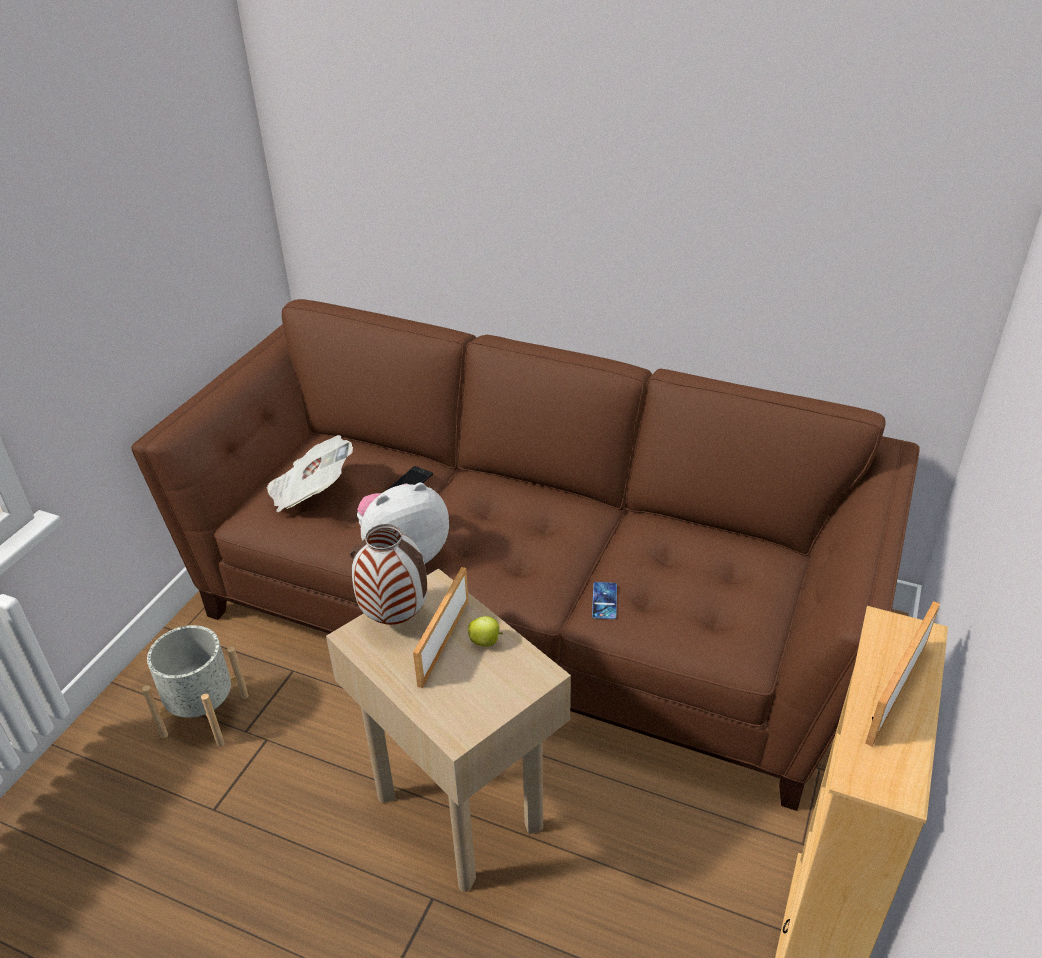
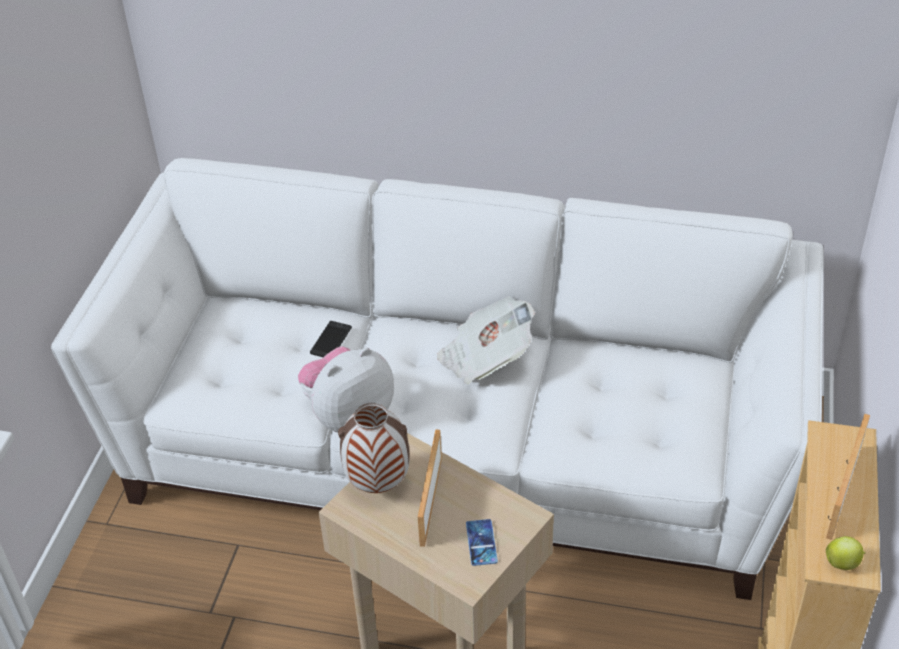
camera: 10 degrees left, 5 degrees up
(204, 715) = (163, 603): grey planter -> none
(311, 492) = (233, 364): newspaper -> newspaper (485, 357)
(486, 641) = (469, 495): apple -> apple (842, 563)
(526, 610) = (456, 448): brown sofa -> white sofa
(604, 601) = (555, 435): phone -> phone (481, 542)

